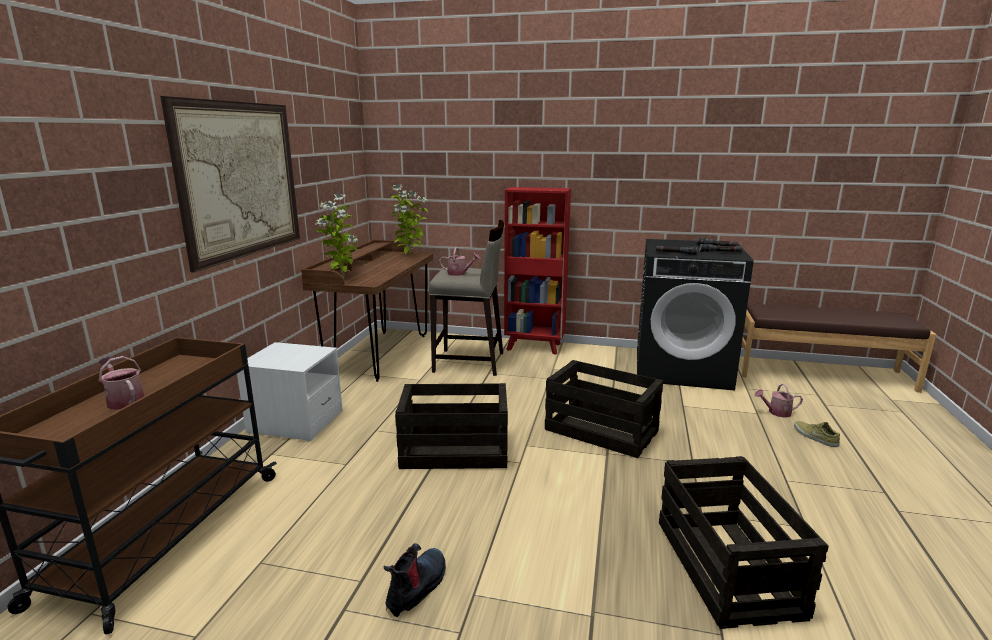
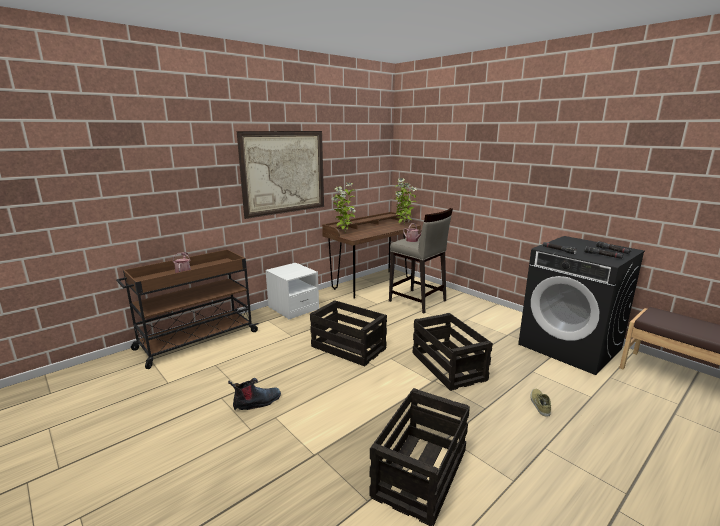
camera: 35 degrees right, 0 degrees up
(535, 347) = (472, 302): red bookcase -> none
(776, 412) = (611, 402): watering can -> none
(814, 437) = (621, 432): beige shoe -> beige shoe (539, 404)

